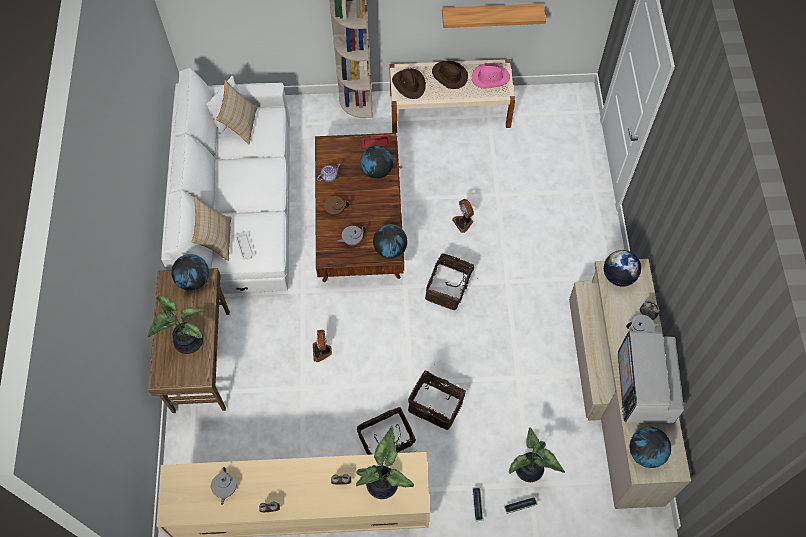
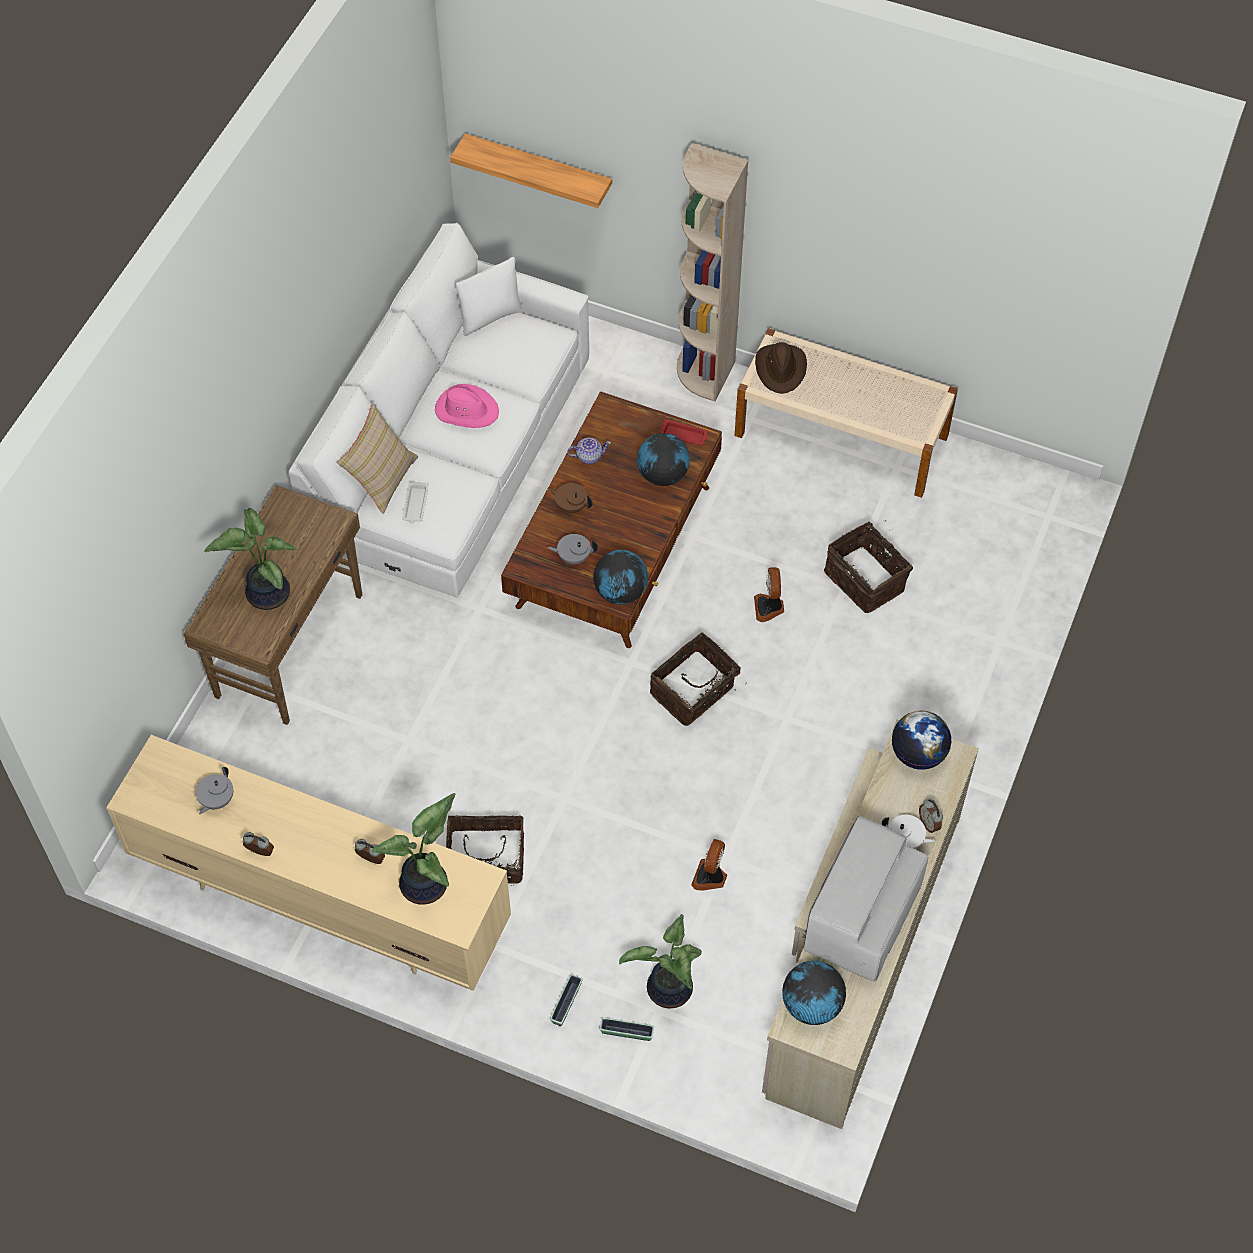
camera: 25 degrees right, 5 degrees down
(194, 280) = (317, 517): globe -> none
(240, 124) = (500, 333): beige pillow -> none
(322, 351) = (462, 702): fan -> fan (710, 877)
(436, 404) = (584, 844): basket -> basket (866, 579)
(449, 76) = (848, 379): brown hat -> none
(490, 78) = (910, 405): pink hat -> pink hat (466, 410)
(491, 14) = (934, 305): shelf -> shelf (538, 170)

